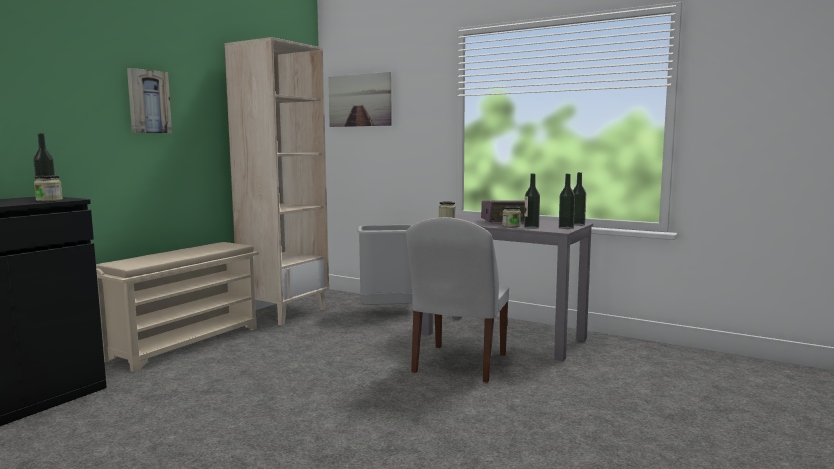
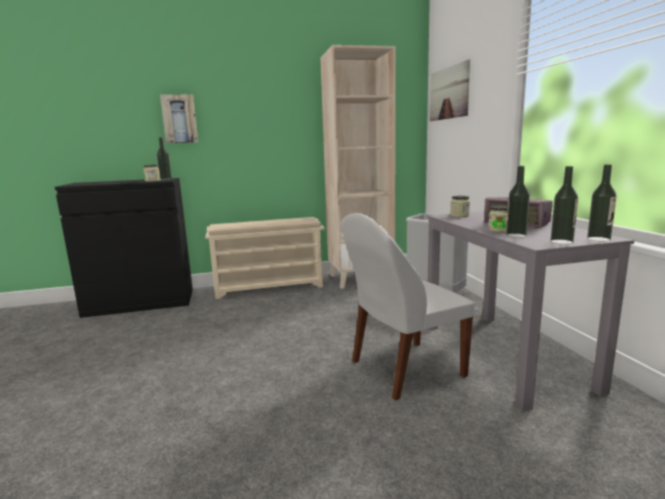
camera: 45 degrees right, 5 degrees up
(148, 102) = (253, 111): picture -> picture (179, 119)

